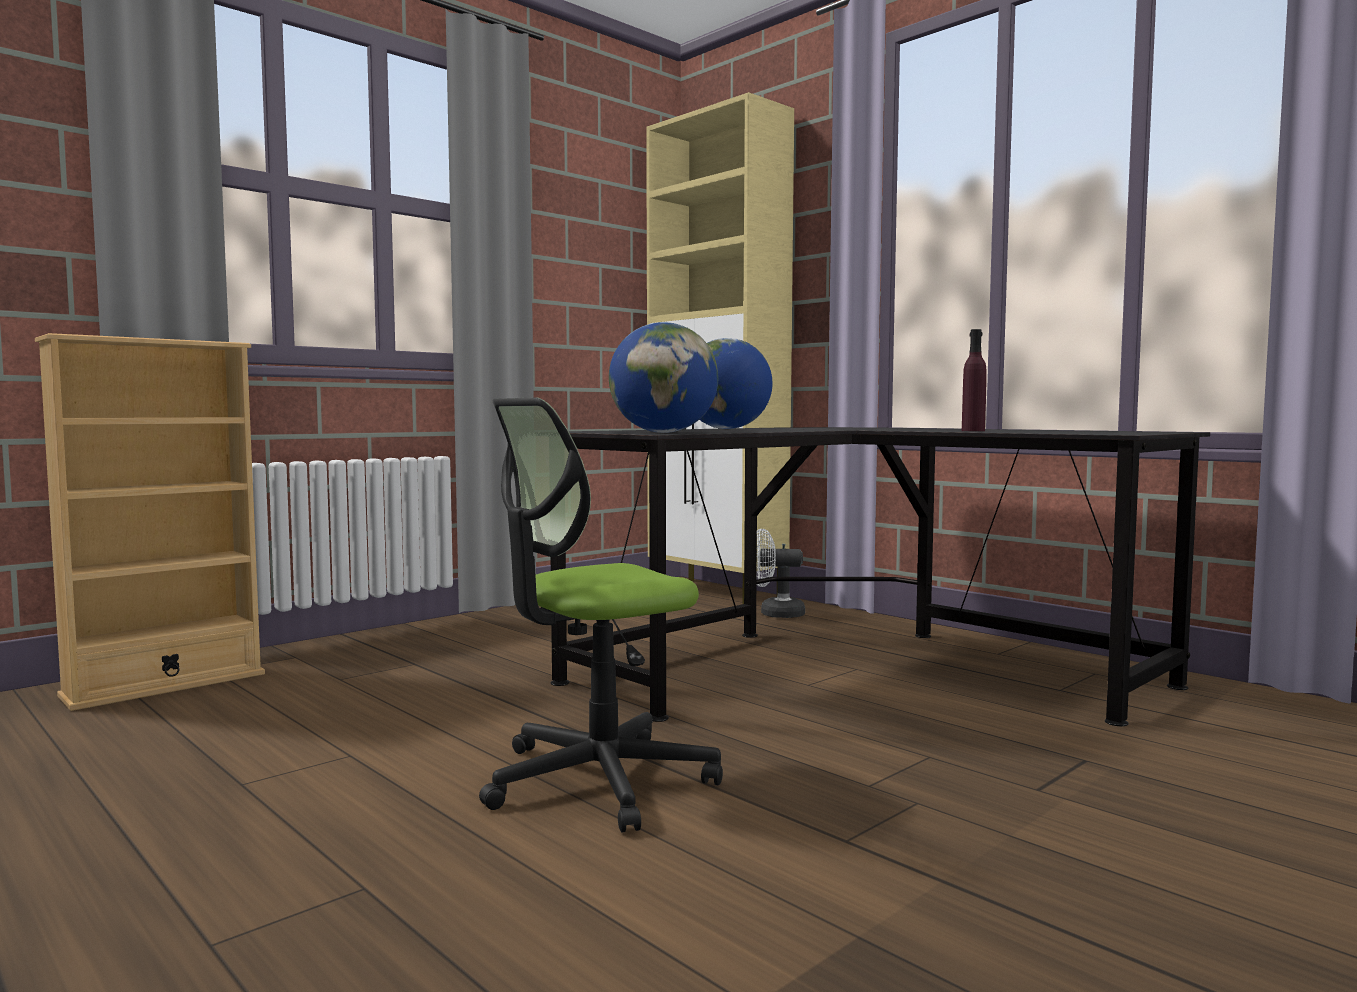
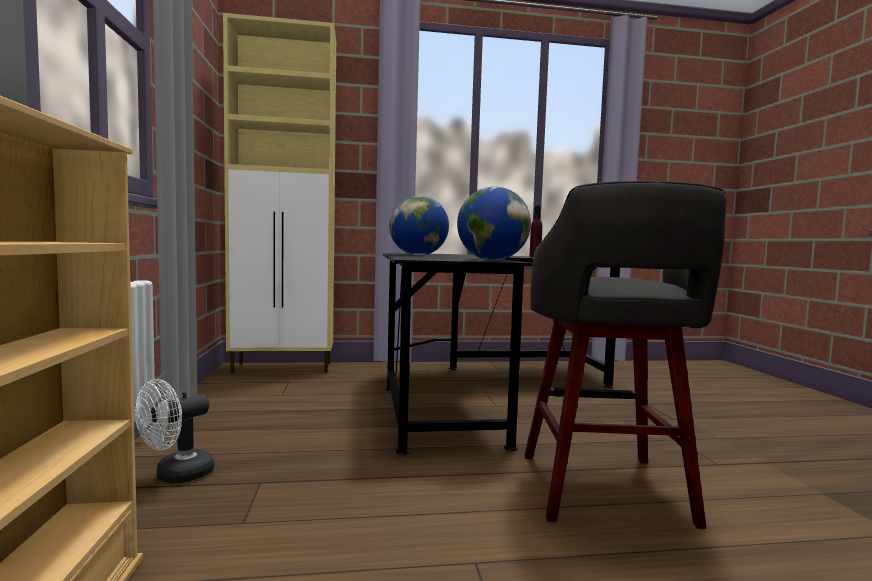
camera: 55 degrees left, 0 degrees up
(598, 780) = (604, 490): office chair -> grey stool
(774, 614) = (358, 373): white fan -> white fan (176, 476)

